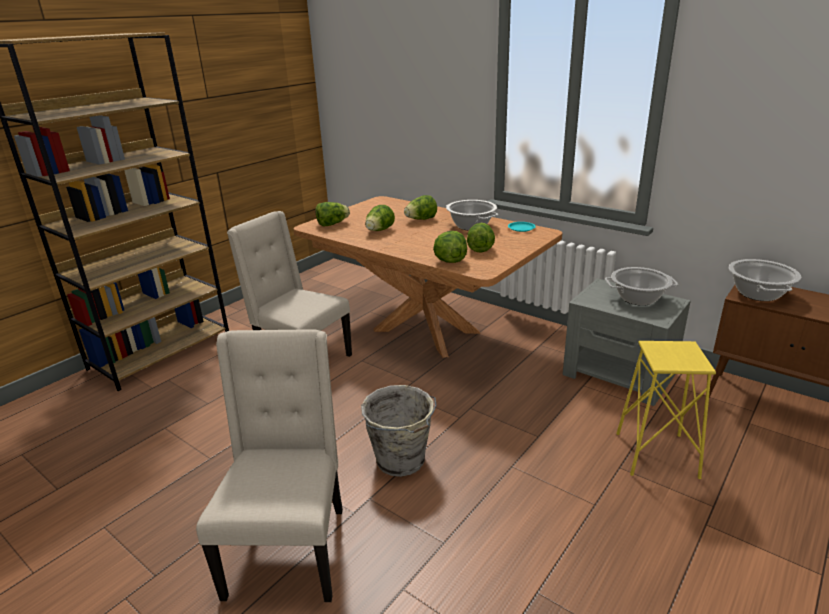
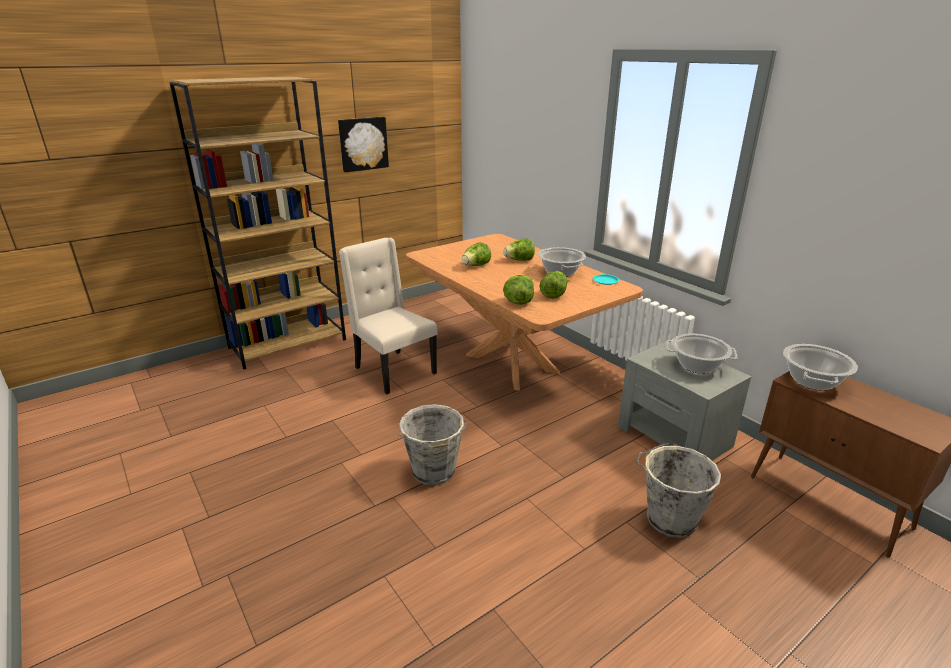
camera: 15 degrees right, 0 degrees up
(216, 110) = (363, 144): none -> picture
(289, 550) = (312, 522): beige chair -> none
(332, 224) = (440, 254): lettuce -> none
(656, 455) = (669, 519): yellow stool -> grey bucket

